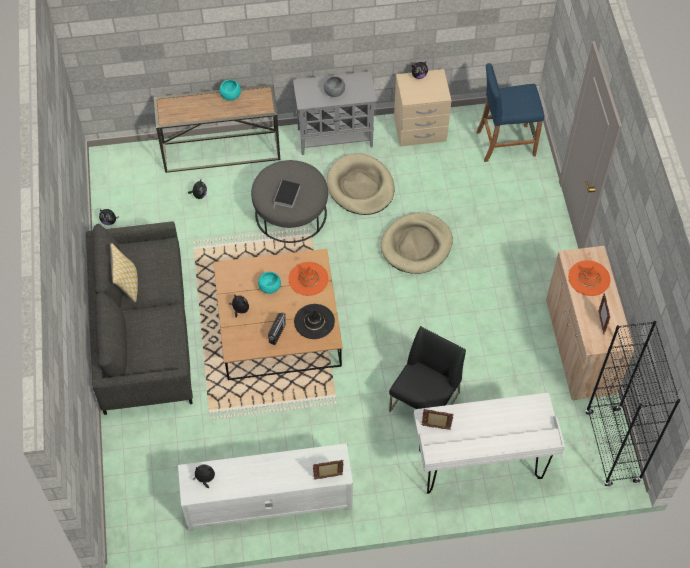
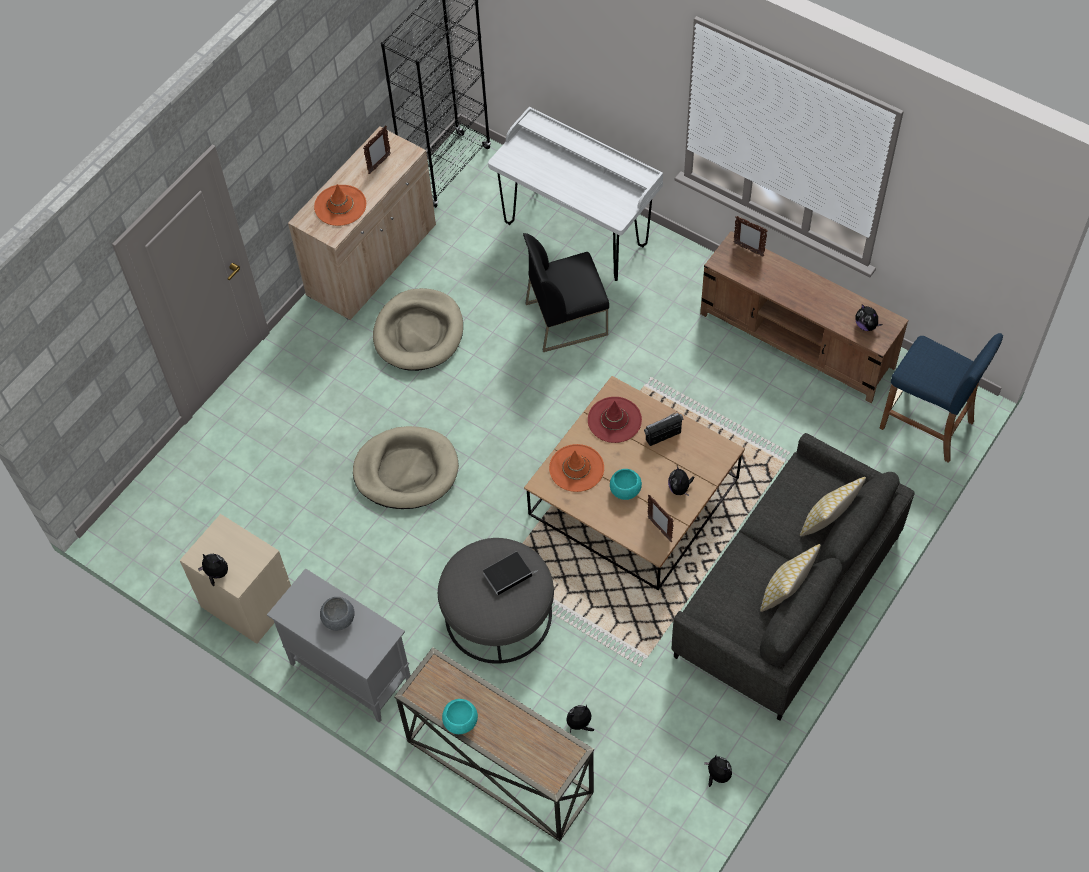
camera: 135 degrees left, 0 degrees up
(134, 340) = (827, 521): none -> pillow
(267, 501) = (797, 341): white tv stand -> brown tv stand
(314, 321) = (614, 420): black hat -> red hat
(360, 187) = (390, 584): beige dog bed -> beige dog bed (419, 333)
(436, 427) = (617, 203): picture frame -> picture frame (659, 529)
(505, 143) = (181, 509): blue stool -> blue stool (926, 425)

